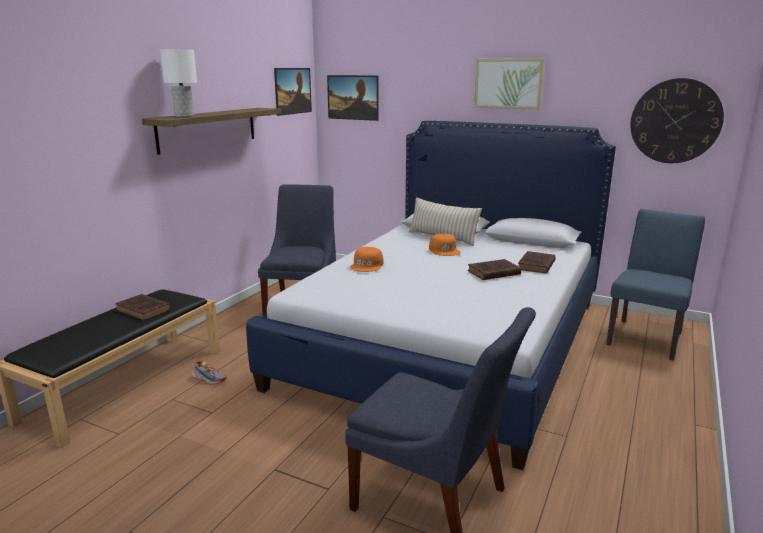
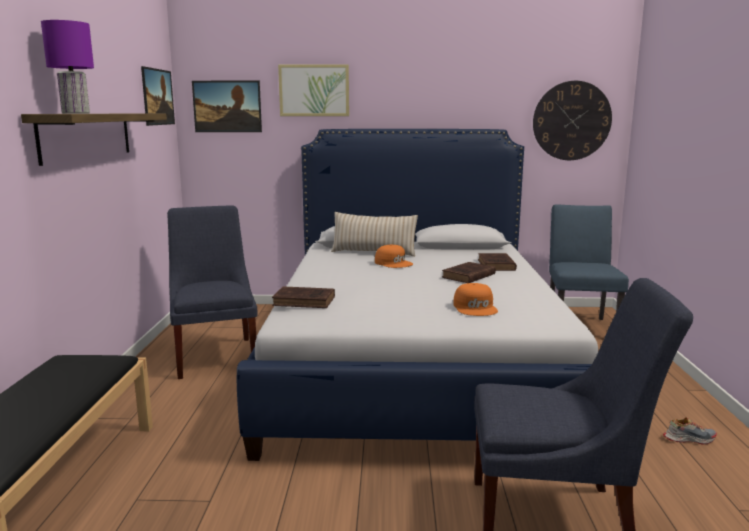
camera: 25 degrees left, 5 degrees down
(144, 310) = (63, 383): brown book -> brown book (306, 301)
(184, 116) = (75, 113): white table lamp -> purple table lamp
(209, 378) = (167, 461): shoe -> shoe (689, 439)
(367, 265) = (334, 285): orange cap -> orange cap (476, 308)
(508, 83) = (411, 88): picture -> picture (314, 90)

